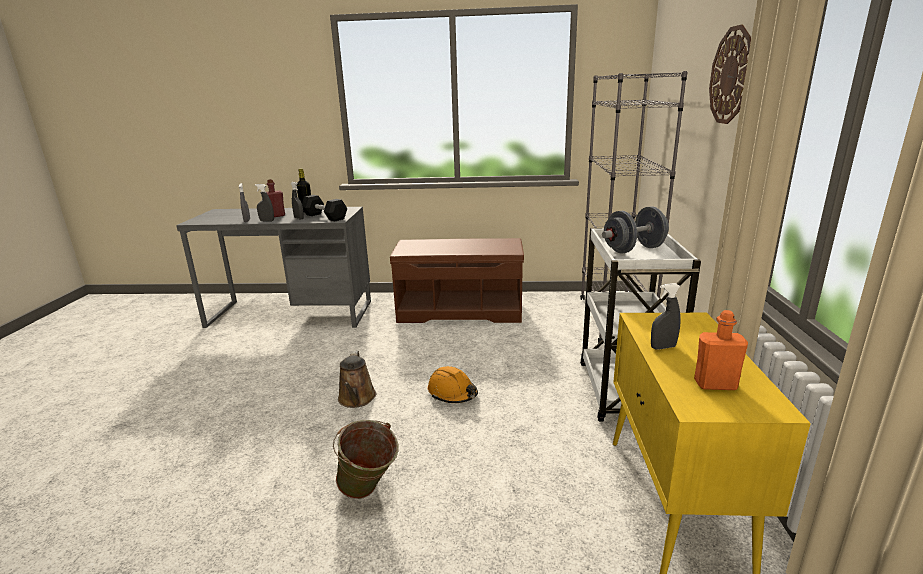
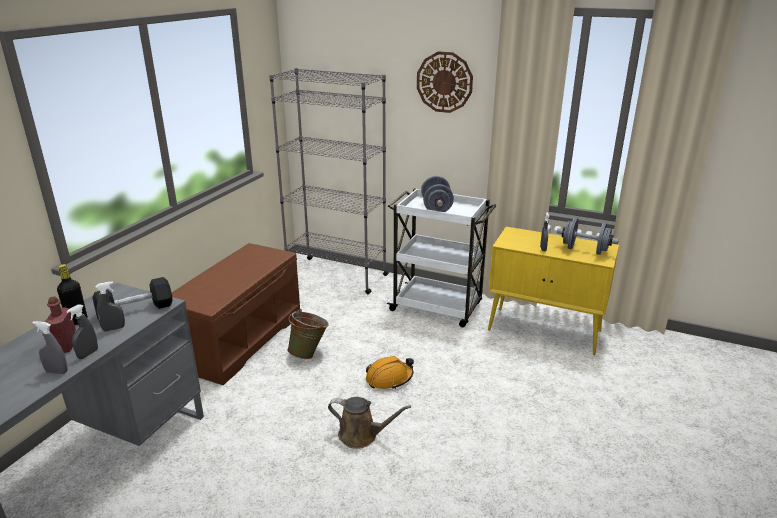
camera: 70 degrees left, 5 degrees up
(369, 492) = (494, 445): green bucket -> green bucket (309, 353)
(715, 384) = (584, 250): orange bottle -> grey dumbbell

